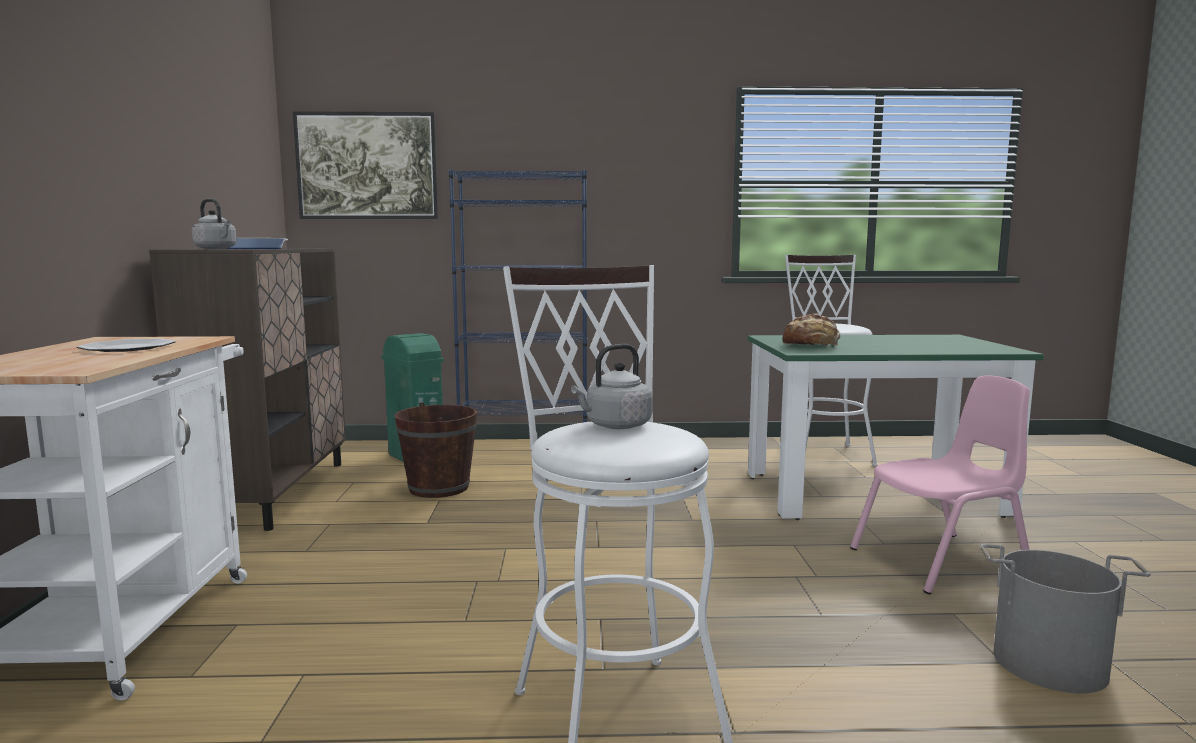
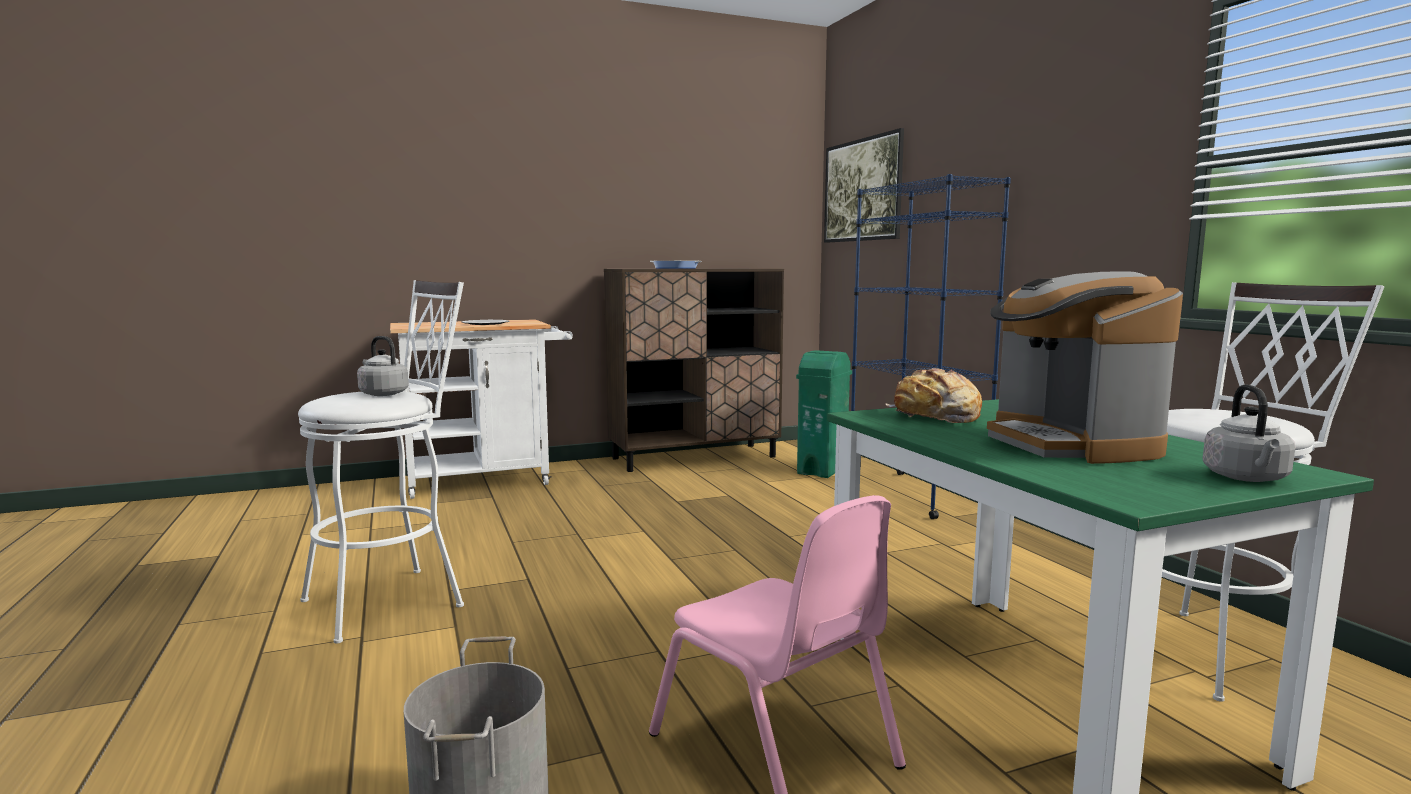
camera: 70 degrees right, 0 degrees up
(216, 249) = (632, 268): grey kettle -> grey kettle (1247, 478)
(439, 488) = (757, 490): brown bucket -> none
(896, 343) = (1070, 444): none -> coffee machine

